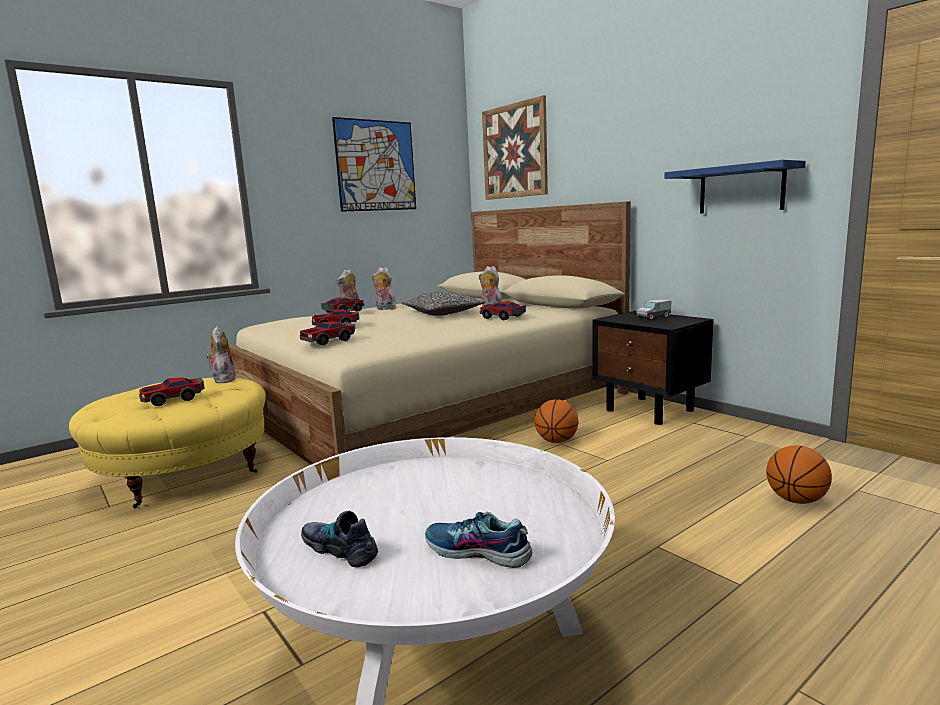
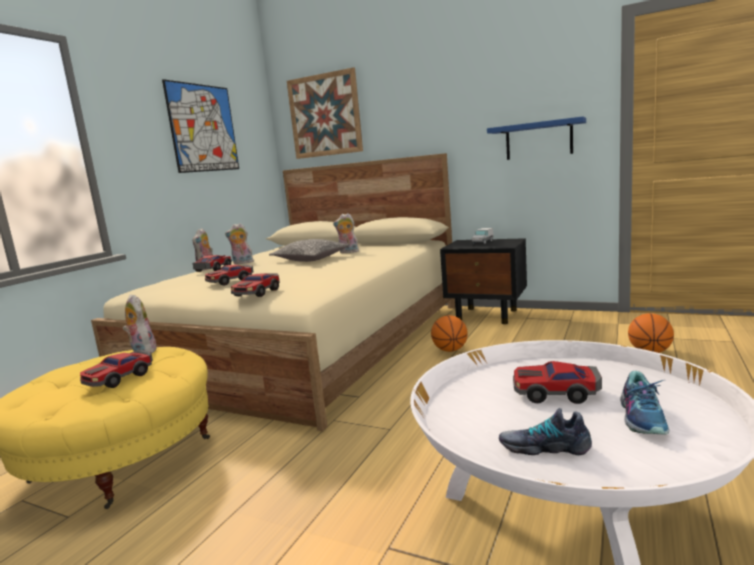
camera: 25 degrees left, 0 degrees up
(477, 553) = (643, 418): shoe -> shoe turned 75 degrees counterclockwise
(502, 317) = (374, 255): toy car -> toy car (555, 393)

